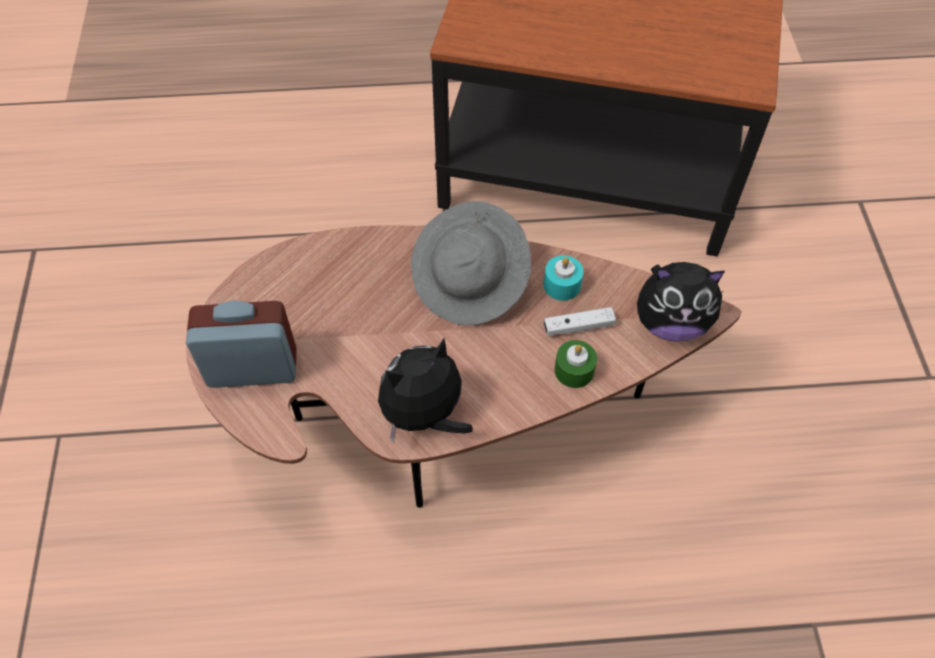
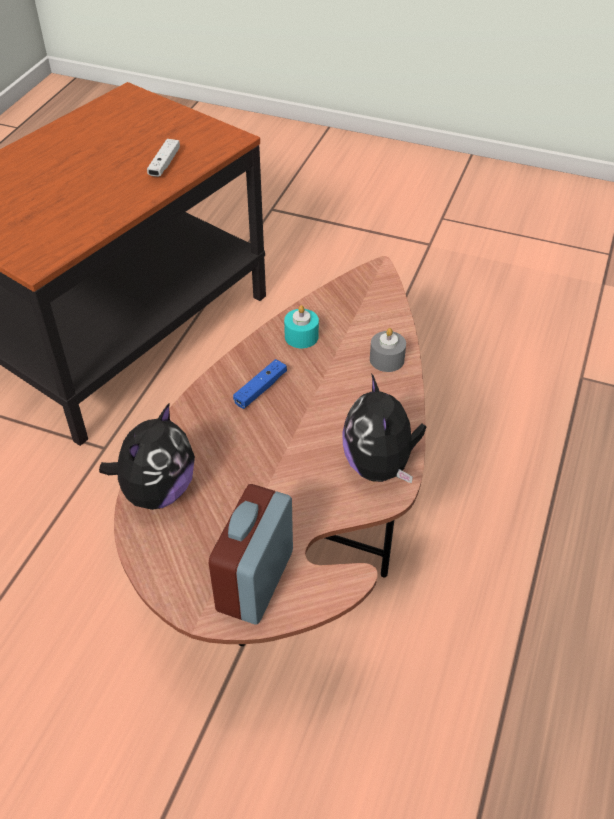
camera: 65 degrees left, 10 degrees down
(471, 281) = (260, 389): grey hat -> blue game controller
(574, 370) = (386, 359): green candle -> grey candle
(578, 327) = (347, 342): white game controller -> white game controller (164, 164)
(671, 322) = (374, 293): plush toy -> plush toy (157, 491)

